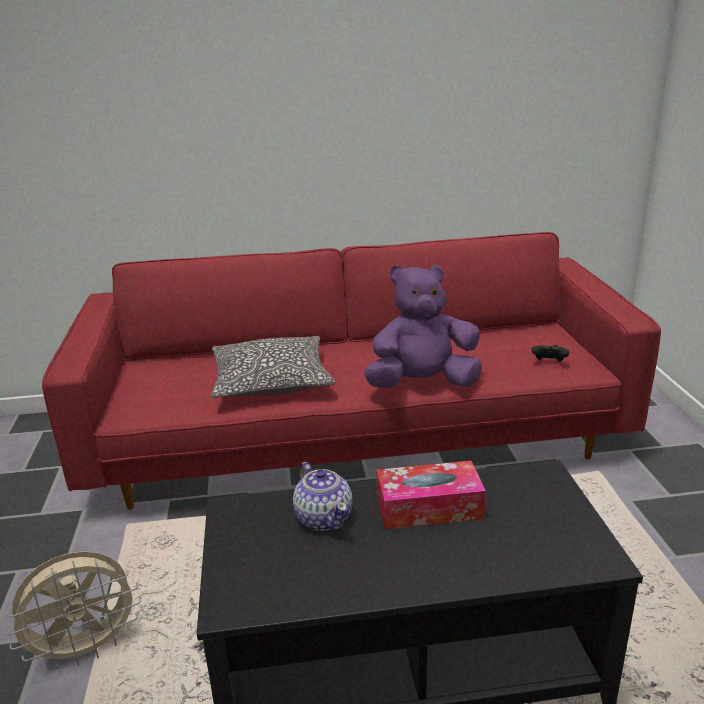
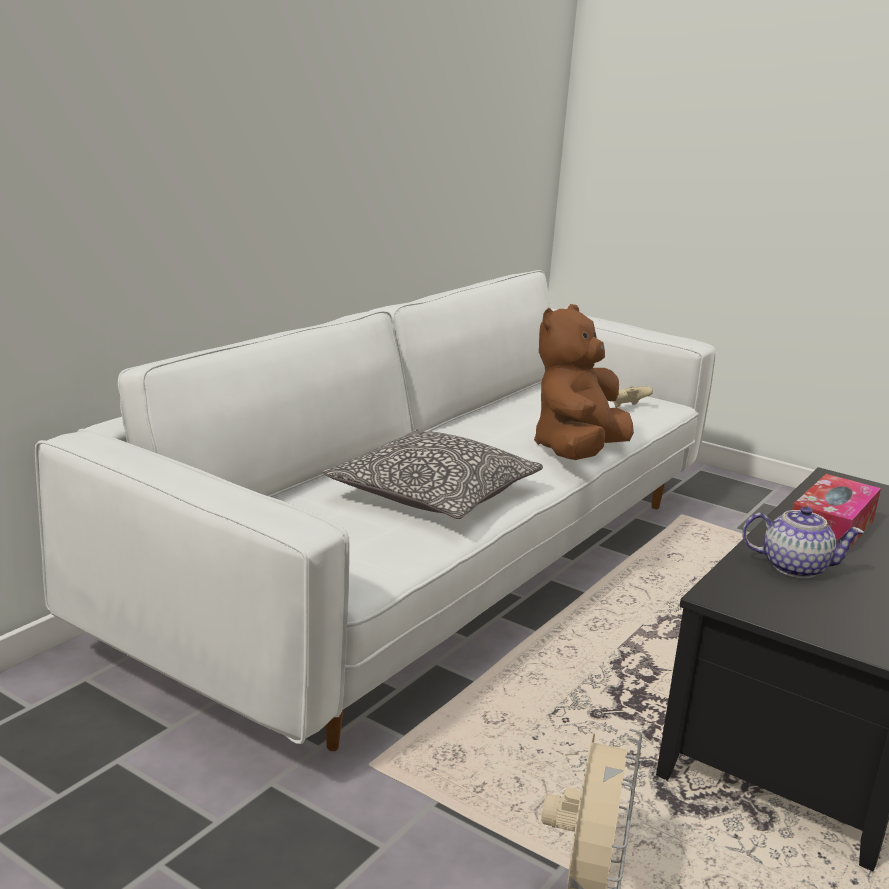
camera: 50 degrees left, 5 degrees down
(355, 435) = (436, 564): red sofa -> white sofa
(422, 384) = (577, 453): purple plush toy -> brown plush toy
(549, 363) = (628, 408): black game controller -> beige game controller

